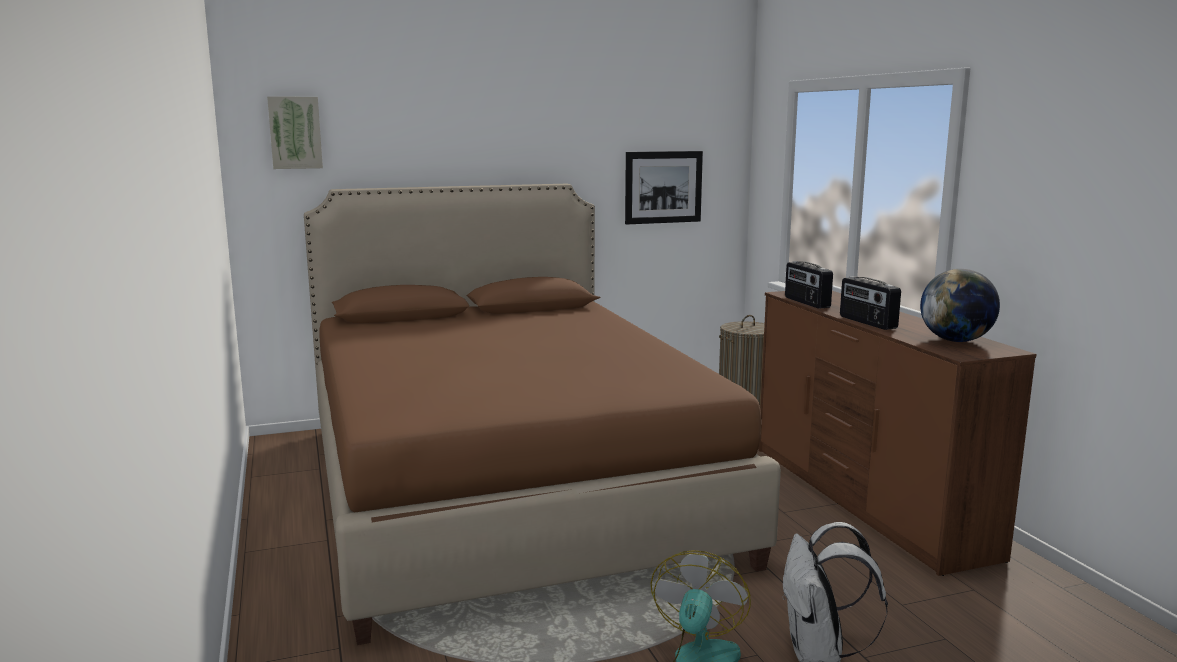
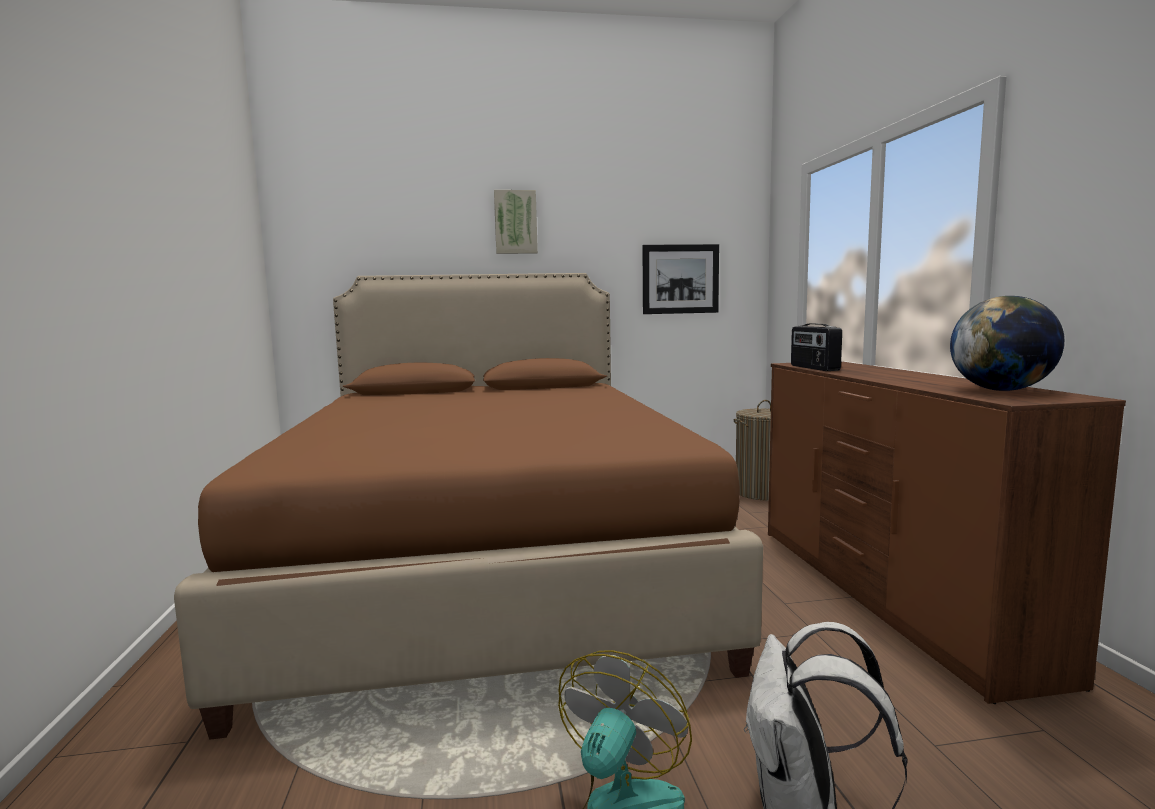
camera: 10 degrees right, 5 degrees down
(295, 132) = (330, 225): picture -> picture (515, 222)
(867, 322) = (882, 379): radio -> none

